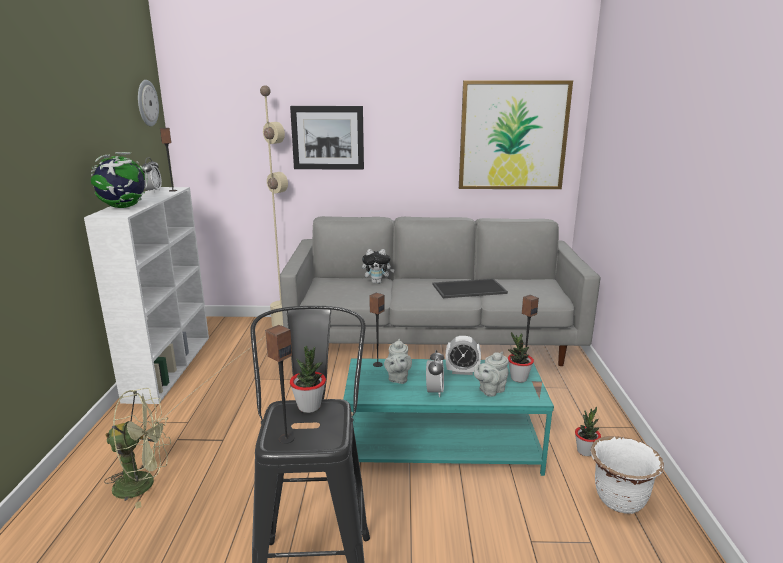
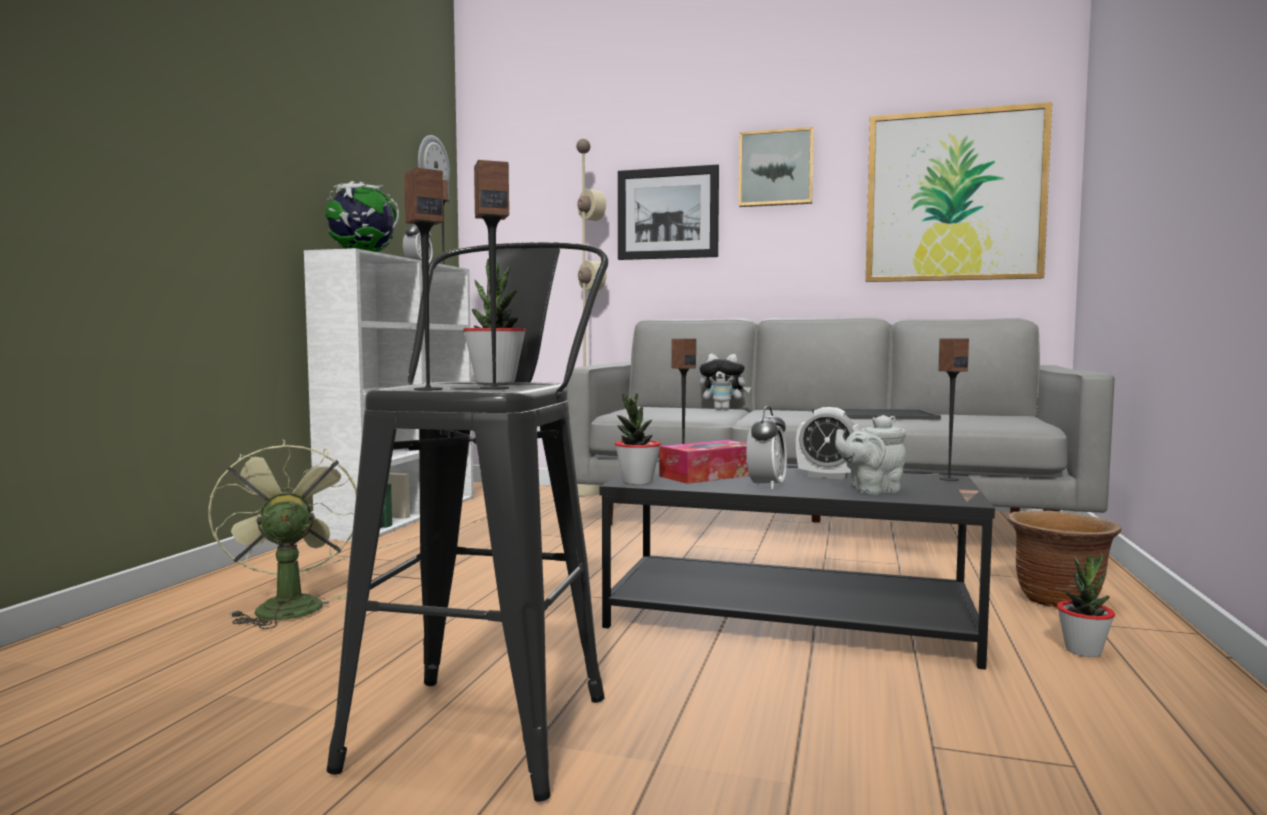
camera: 15 degrees right, 15 degrees down
(144, 483) = (286, 606): green fan -> green fan turned 120 degrees counterclockwise
(327, 438) = (494, 388): none -> speaker
(397, 378) = (709, 475): grey teapot -> tissue box
(401, 110) = (776, 168): none -> picture
(442, 445) = (790, 617): turquoise coffee table -> black coffee table
(518, 378) = (933, 485): potted plant -> potted plant (637, 482)
(569, 407) = (1058, 600): none -> brown planter
(619, 500) = (1154, 718): white planter -> none

